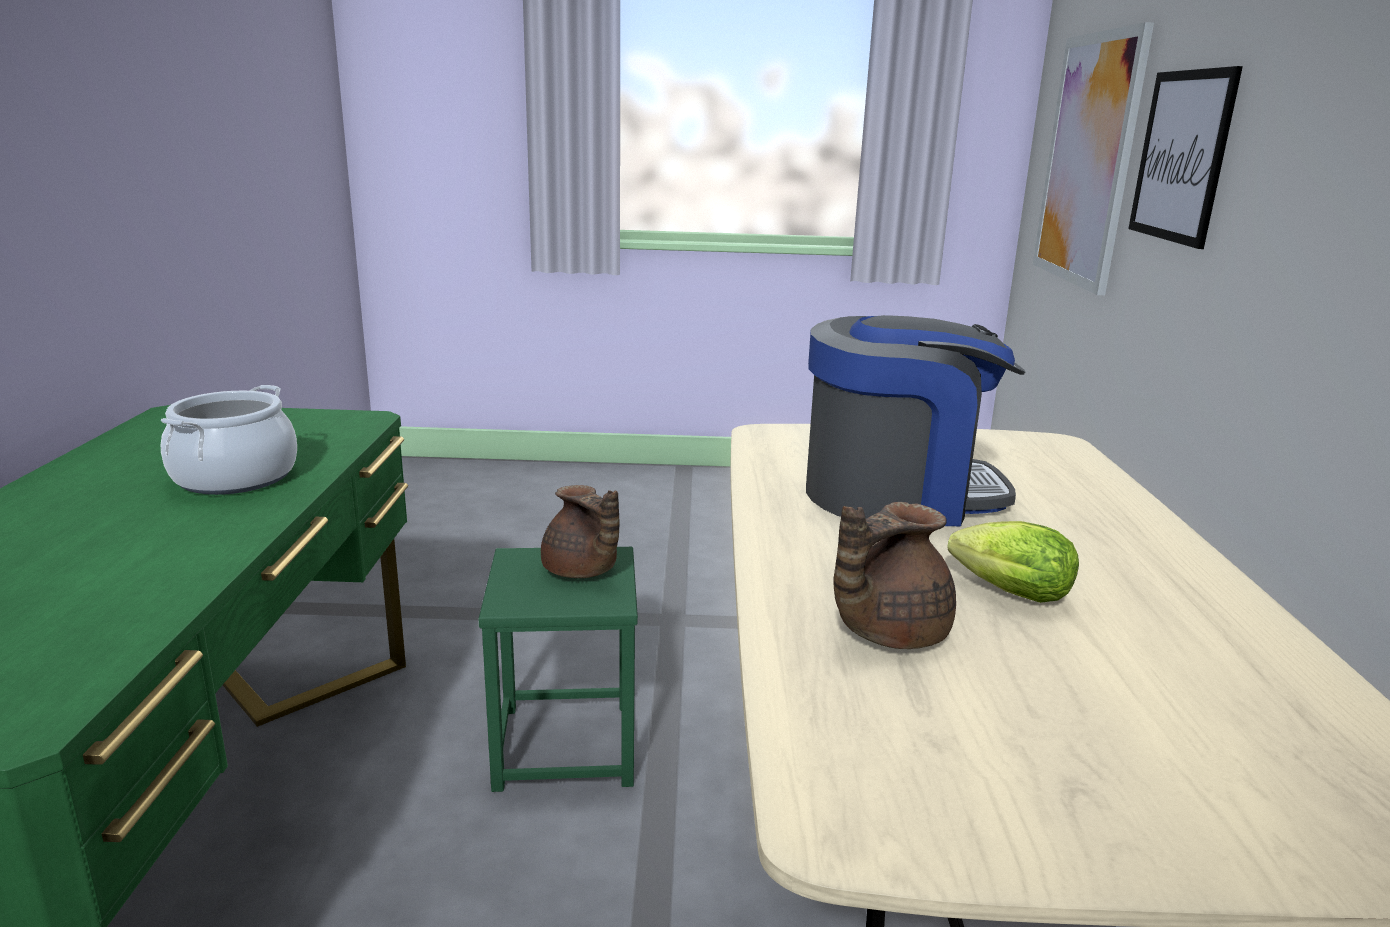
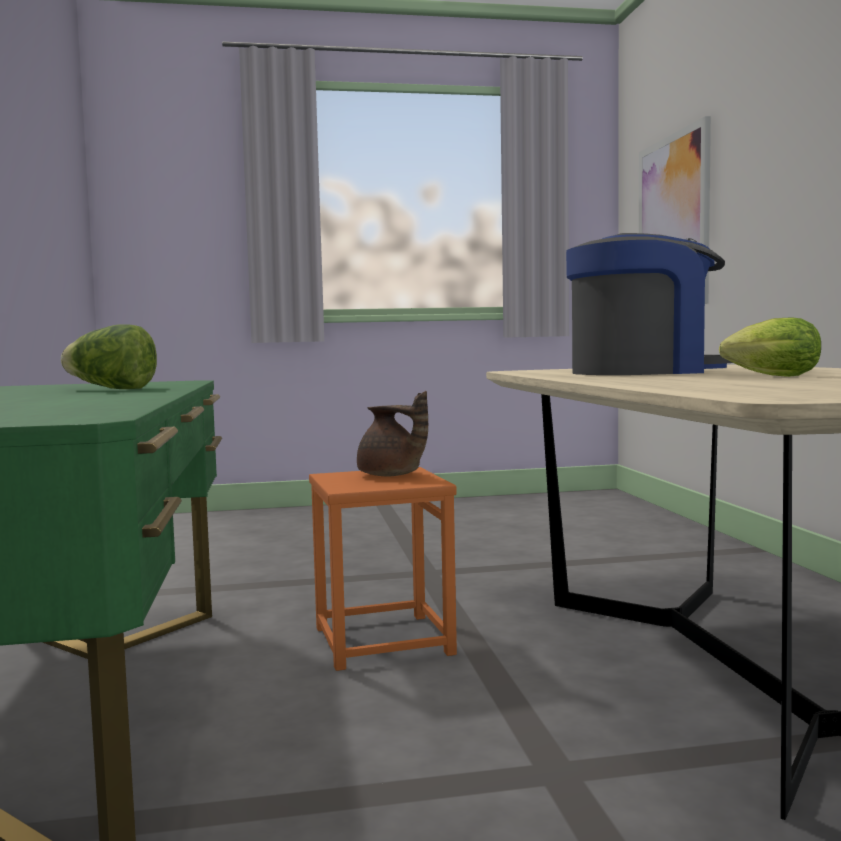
camera: 10 degrees left, 15 degrees down
(236, 477) = (112, 389): cooking pot -> lettuce
(564, 744) = (381, 640): green stool -> orange stool
(886, 631) = (710, 382): brown teapot -> none
(1181, 156) = (754, 186): picture -> none

